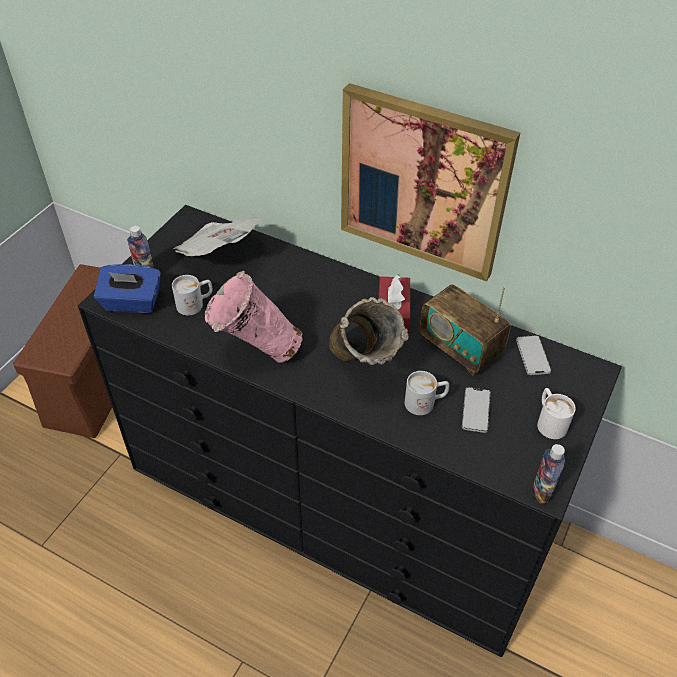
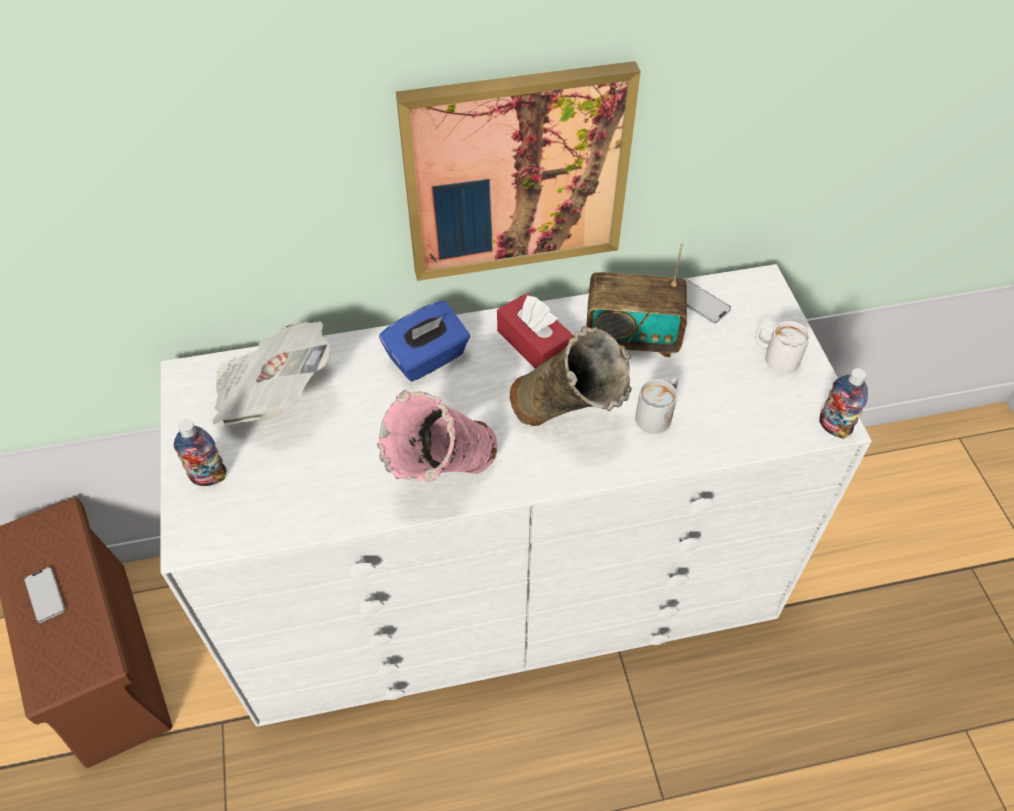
camera: 40 degrees left, 5 degrees up
(132, 303) = (230, 522): blue tissue box -> blue tissue box (427, 358)
(195, 304) = (311, 471): white mug -> none
(339, 496) = (506, 584): black dresser -> white dresser
(476, 410) = (707, 390): phone -> phone (45, 595)

